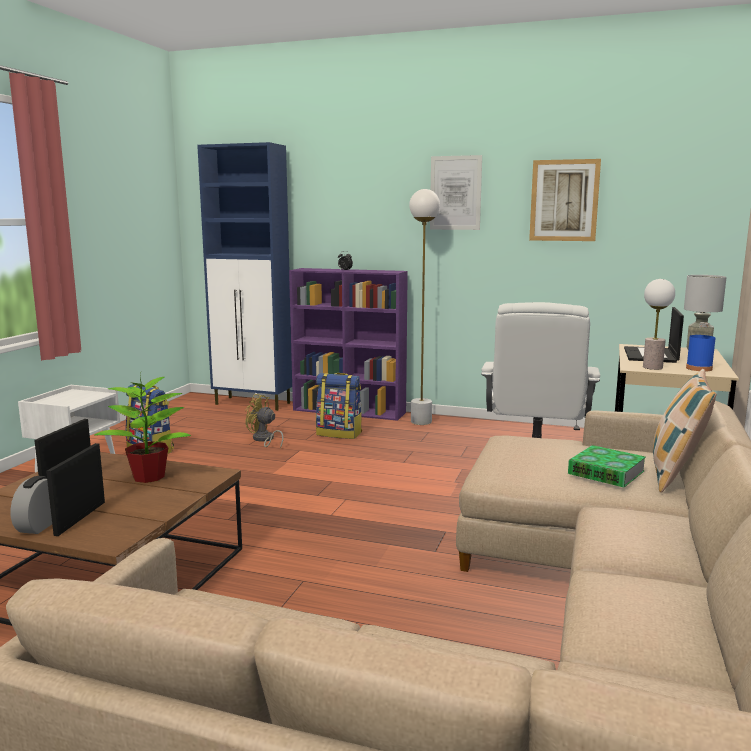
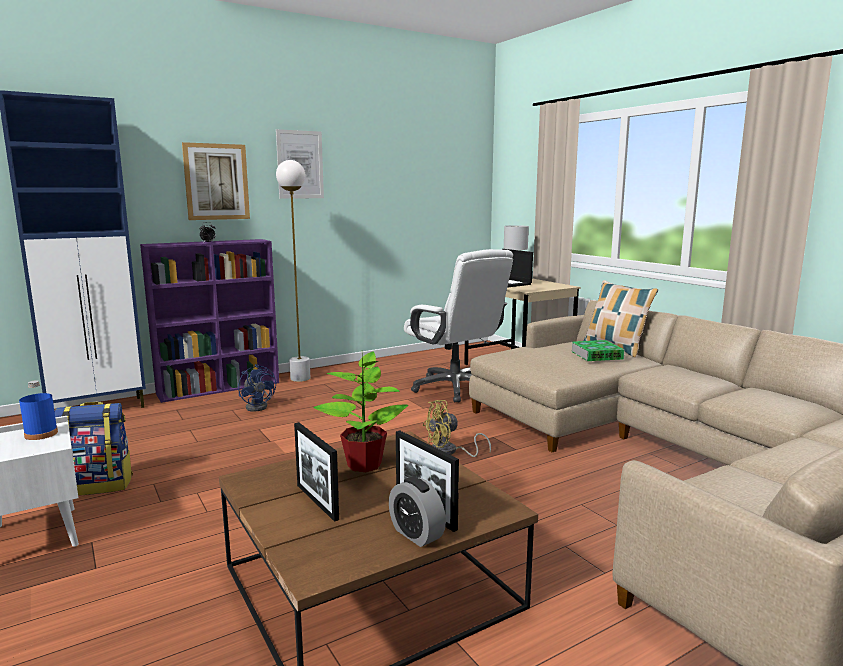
camera: 50 degrees left, 0 degrees up
(264, 440) = (202, 433): yellow fan -> yellow fan (449, 452)
(339, 434) = (259, 406): backpack -> blue fan
(564, 200) = (385, 173): picture -> picture (216, 182)
(652, 367) = (532, 288): table lamp -> none
(699, 368) = (550, 285): blue bottle -> blue bottle (41, 434)

